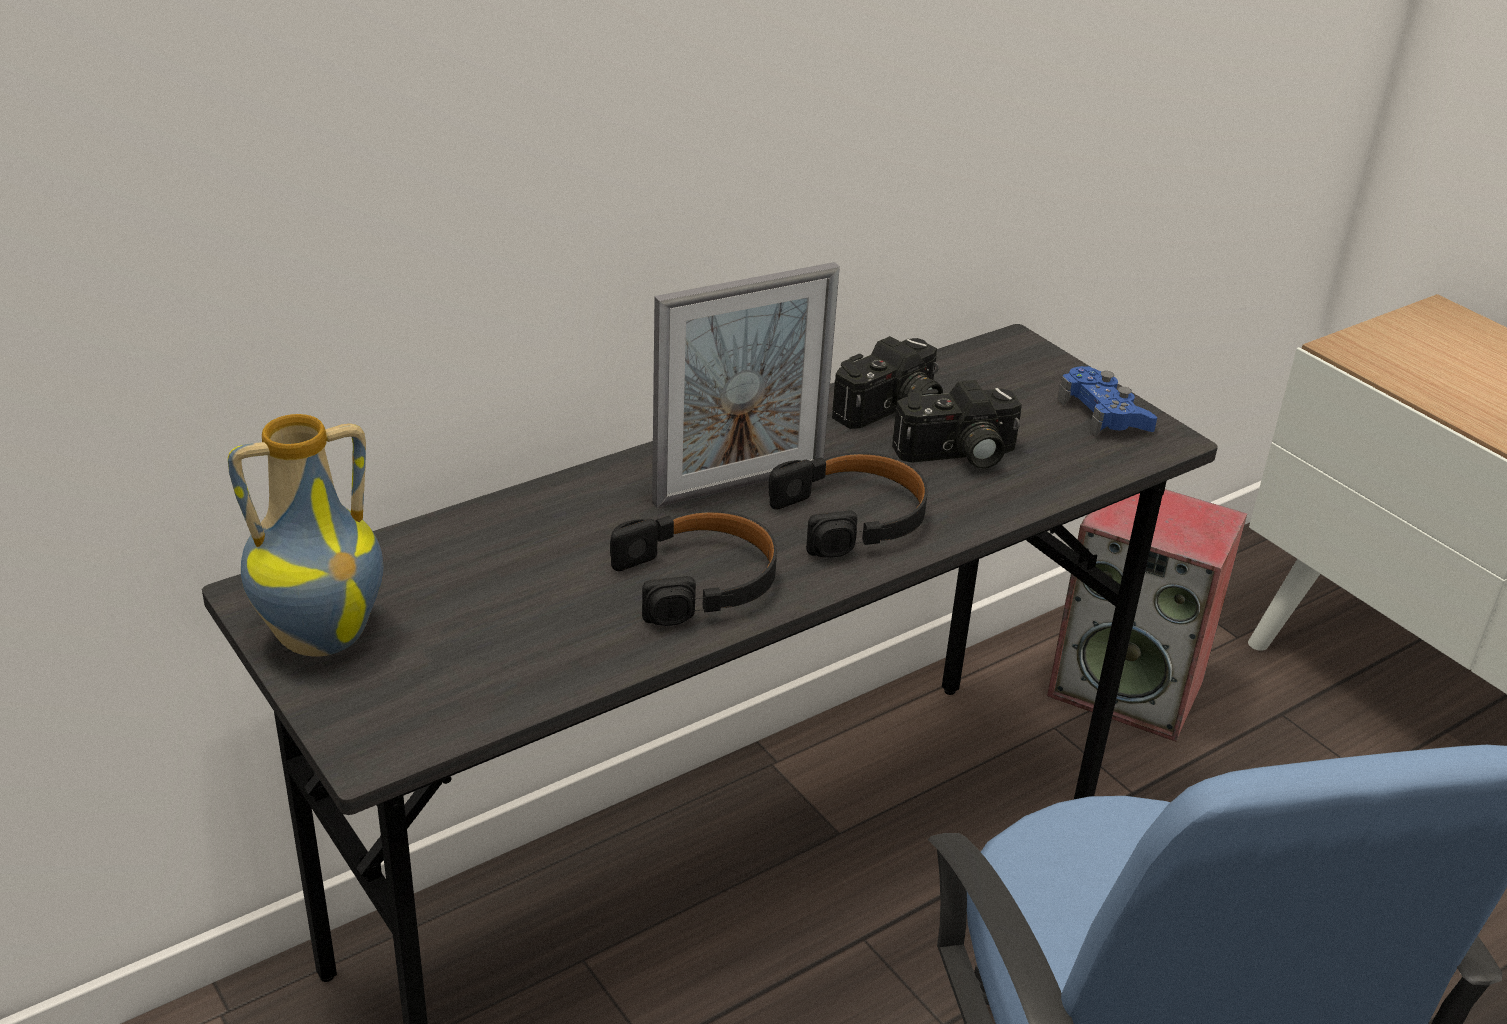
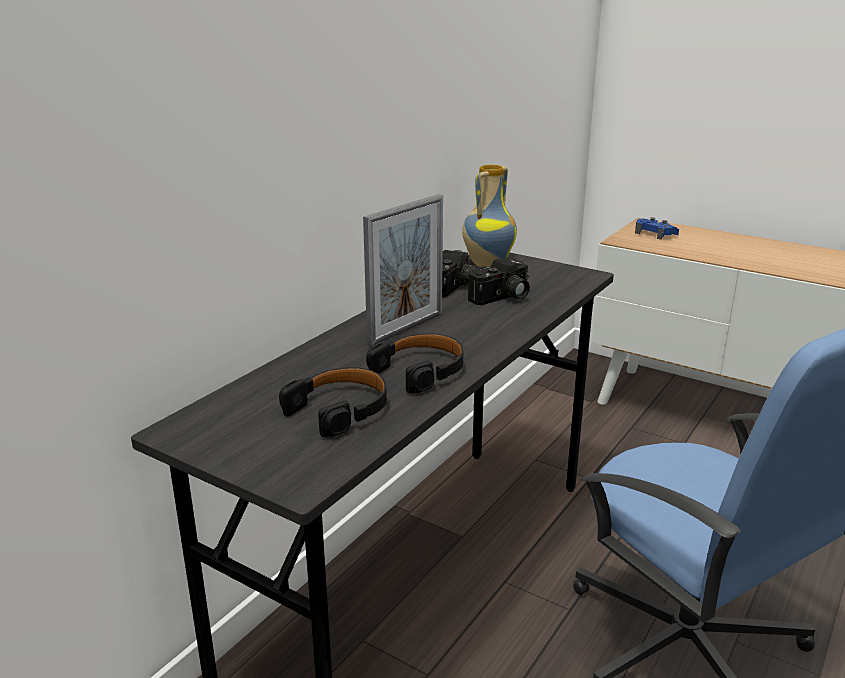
camera: 20 degrees left, 10 degrees down
(322, 634) = (226, 441): vase -> vase (487, 264)
(852, 517) = (474, 330): black headphones -> black headphones (340, 409)
(1104, 414) = (553, 271): blue game controller -> blue game controller (655, 234)
(1128, 689) = (558, 434): speaker -> none

